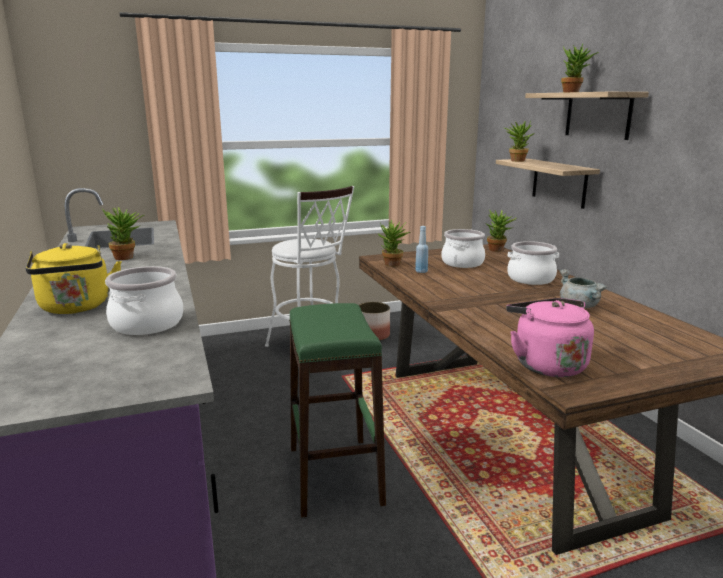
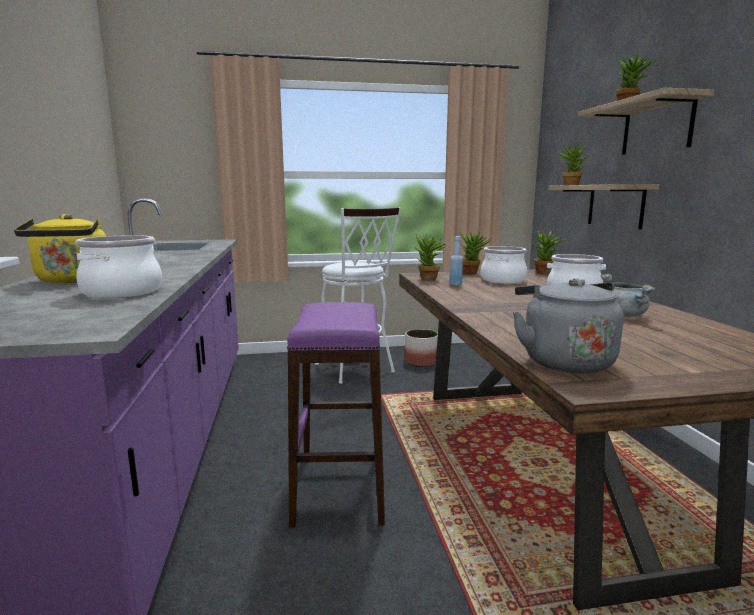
camera: 10 degrees right, 5 degrees down
(128, 258) = (166, 256): potted plant -> potted plant (473, 273)
(334, 474) = (339, 487): green stool -> purple stool
(546, 364) = (563, 361): pink kettle -> grey kettle

